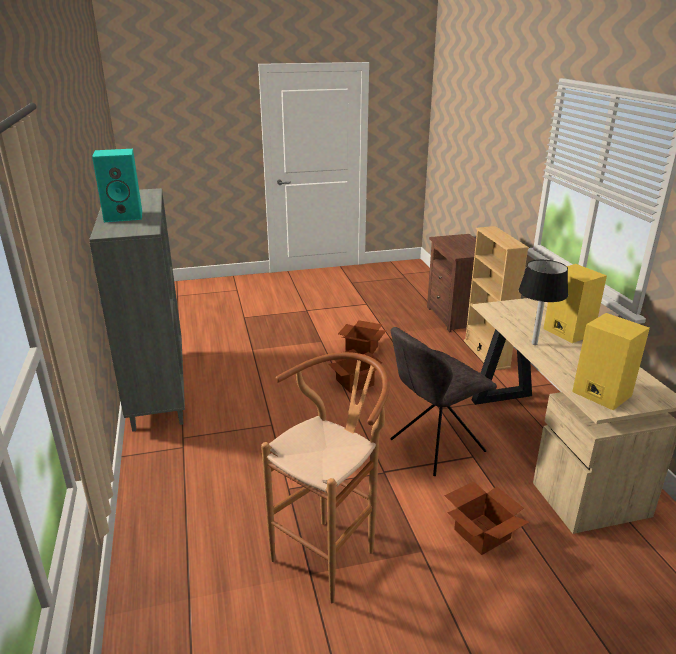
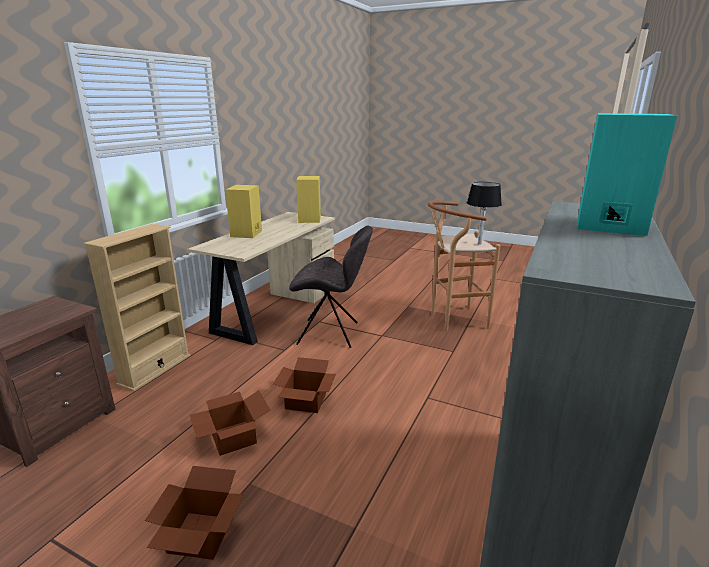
camera: 140 degrees left, 5 degrees down
(481, 532) = (371, 301): cardboard box -> cardboard box (198, 536)
(534, 343) = (280, 235): black table lamp -> black table lamp (479, 243)

